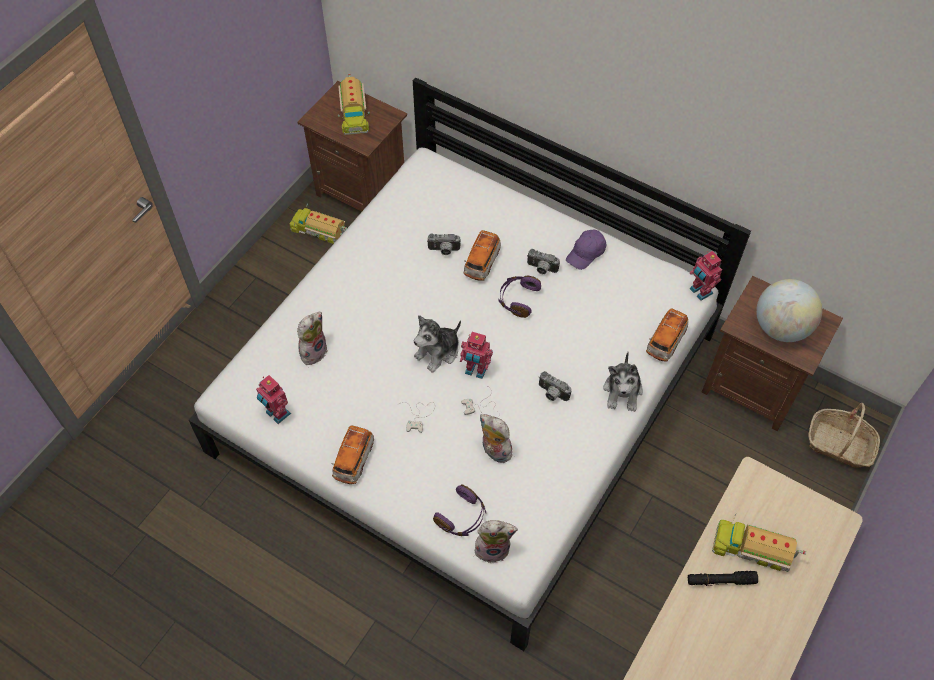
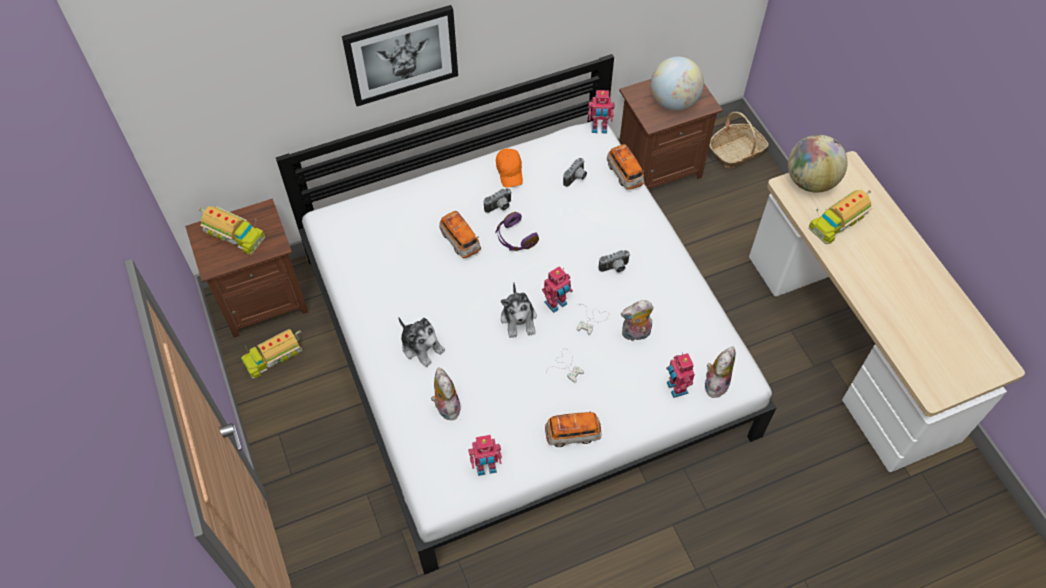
camera: 55 degrees left, 0 degrees up
(354, 460) = (573, 434): toy car -> toy car turned 60 degrees counterclockwise
(444, 250) = (426, 259): camera -> camera (576, 178)
(462, 517) = (675, 388): purple headphones -> toy robot
(547, 68) = (401, 54): none -> picture
(586, 253) = (510, 172): purple cap -> orange cap
(623, 391) = (645, 224): plush toy -> plush toy (421, 346)
(720, 580) = (850, 253): black flashlight -> none
(780, 495) = (810, 181): none -> globe

